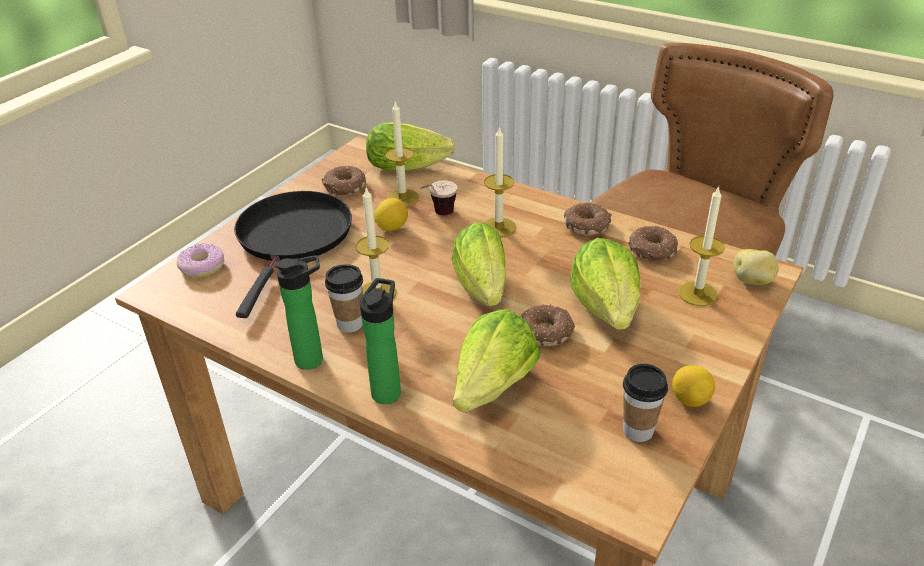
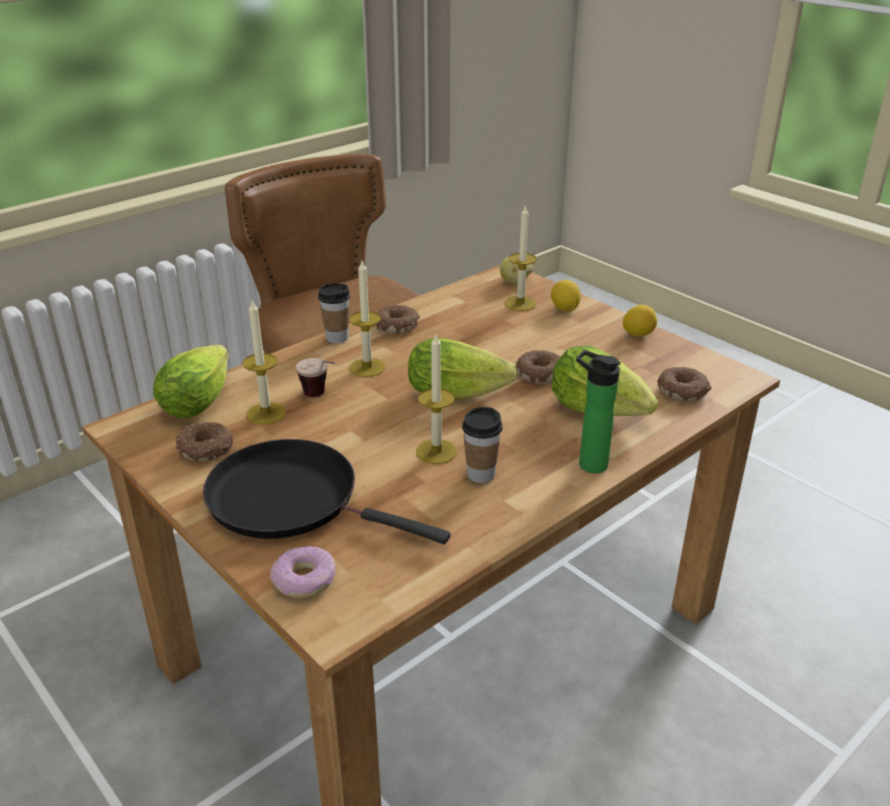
camera: 75 degrees left, 5 degrees down
(314, 359) = (528, 503): bottle -> none
(392, 227) = (321, 428): lemon -> lemon (564, 309)
(607, 307) = (519, 341): lettuce -> none
(638, 430) = (665, 360): cup -> cup (337, 338)
(651, 251) = (453, 307): donut -> donut (683, 391)

